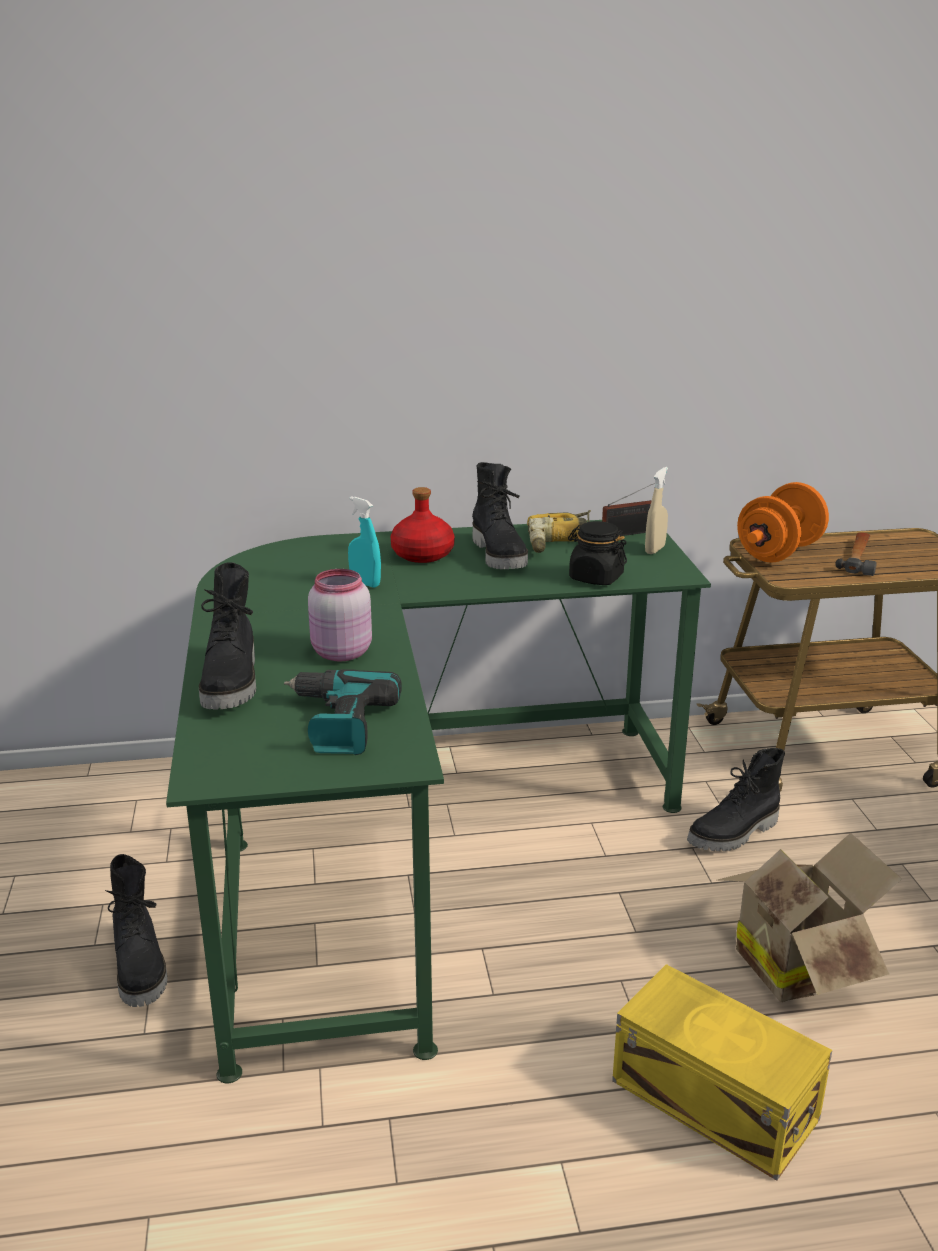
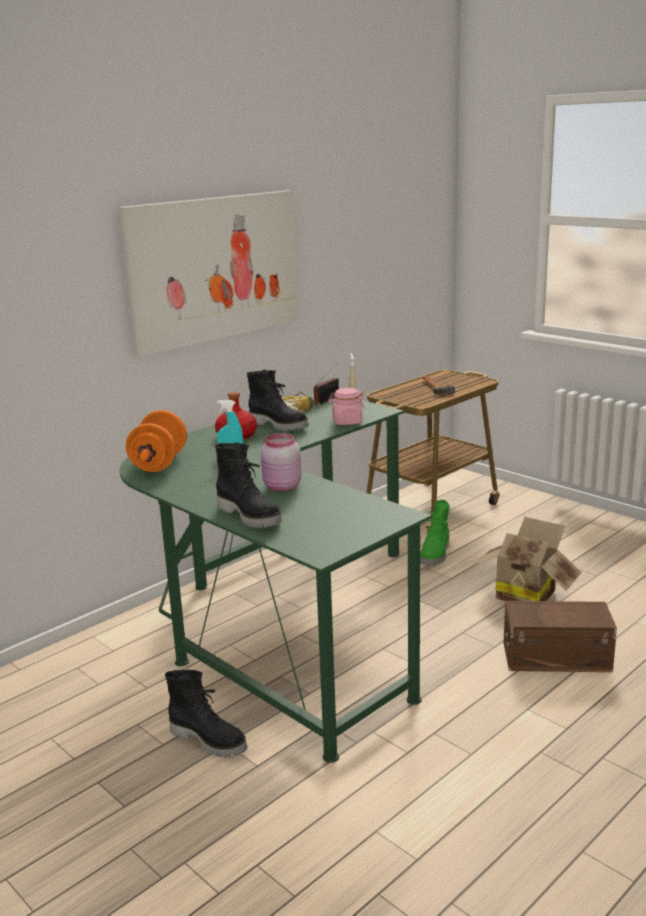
camera: 35 degrees left, 5 degrees down
(337, 723) = (341, 513): power drill -> none
(455, 293) = (214, 269): none -> picture
(595, 578) = (347, 422): black jar -> pink jar
(713, 1096) = (554, 656): yellow storage box -> brown storage box
(734, 834) = (436, 554): black boot -> green boot
(779, 552) = (398, 394): orange dumbbell -> orange dumbbell (159, 463)

